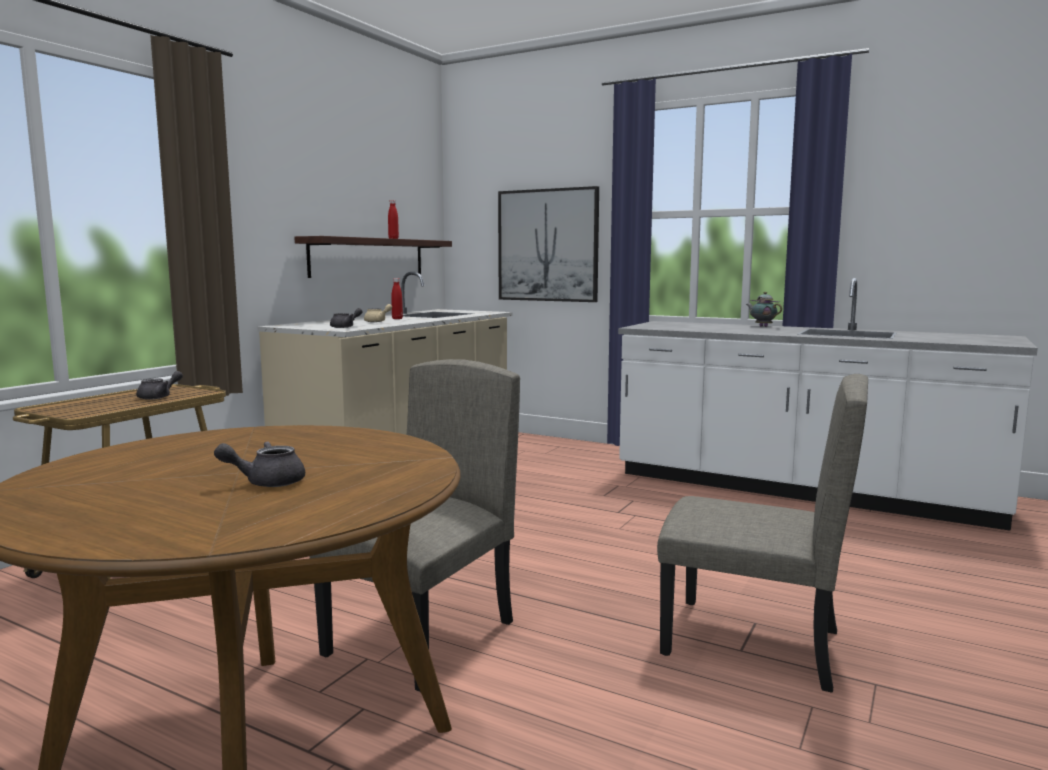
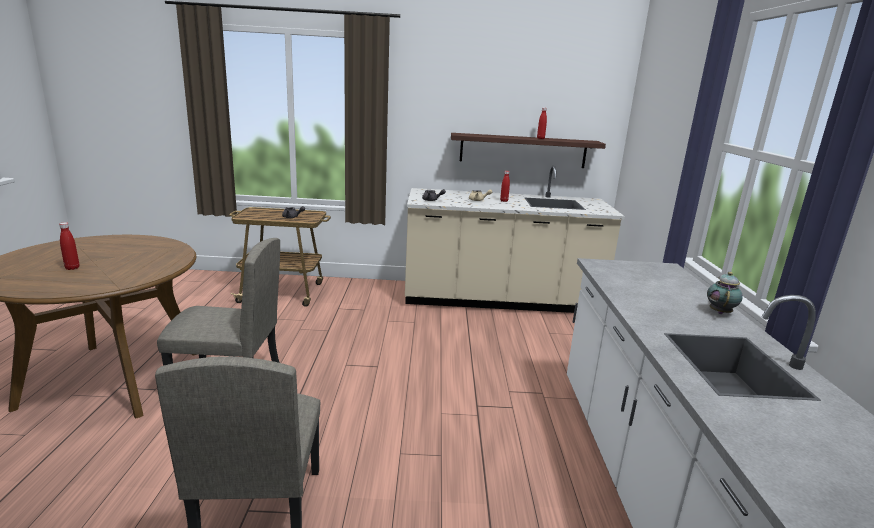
camera: 60 degrees right, 10 degrees up
(267, 482) = (72, 268): grey teapot -> red bottle
(548, 245) = (664, 161): picture -> none

